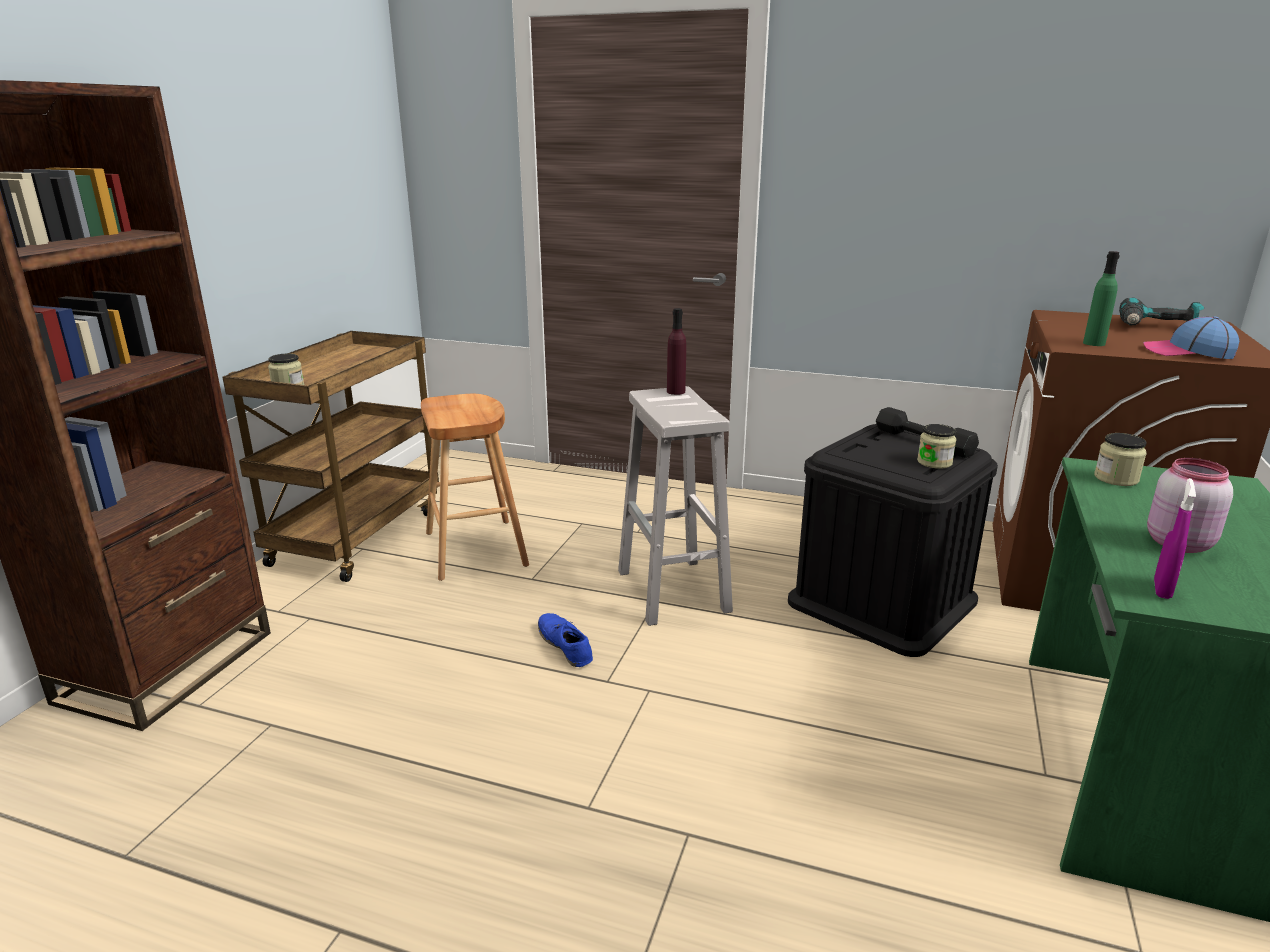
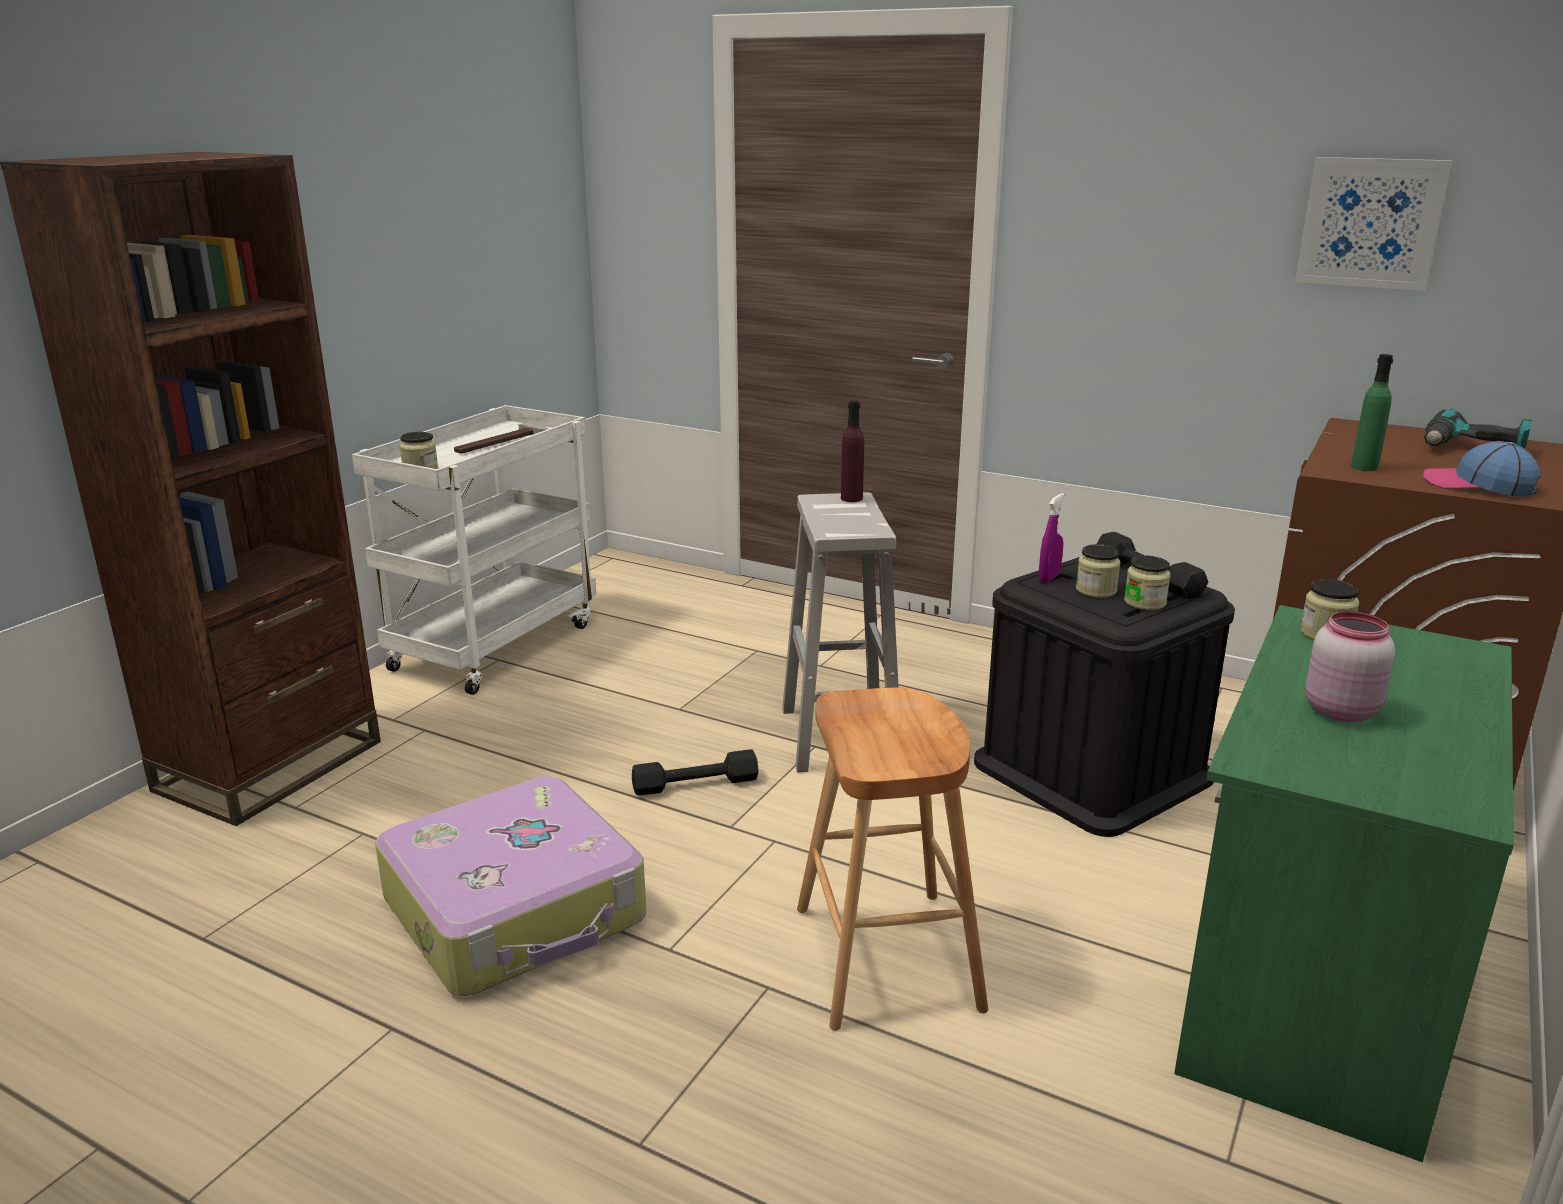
camera: 10 degrees right, 0 degrees up
(355, 362) = (502, 444): none -> hammer
(356, 536) = (495, 645): brown cart -> white cart
(436, 786) = (517, 910): none -> suitcase
(475, 549) = (624, 670): brown stool -> brown stool (886, 957)
(565, 645) = (695, 784): blue shoe -> black dumbbell
(891, 455) = (1096, 590): none -> jar
(1063, 154) = (1370, 223): none -> picture
(1162, 589) = (1278, 756): purple spray bottle -> purple spray bottle (1049, 578)

